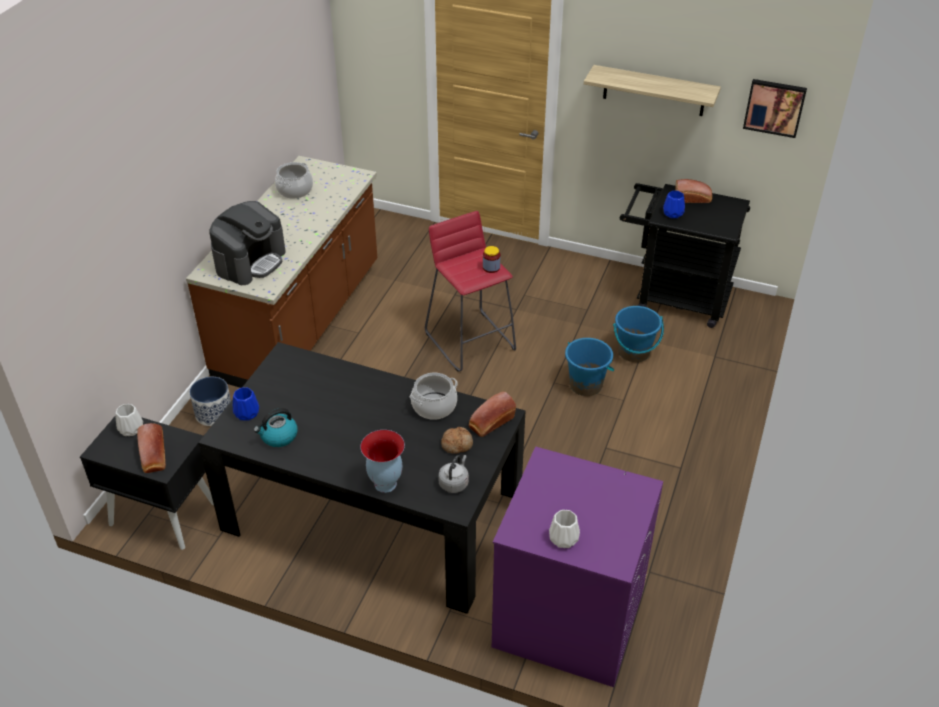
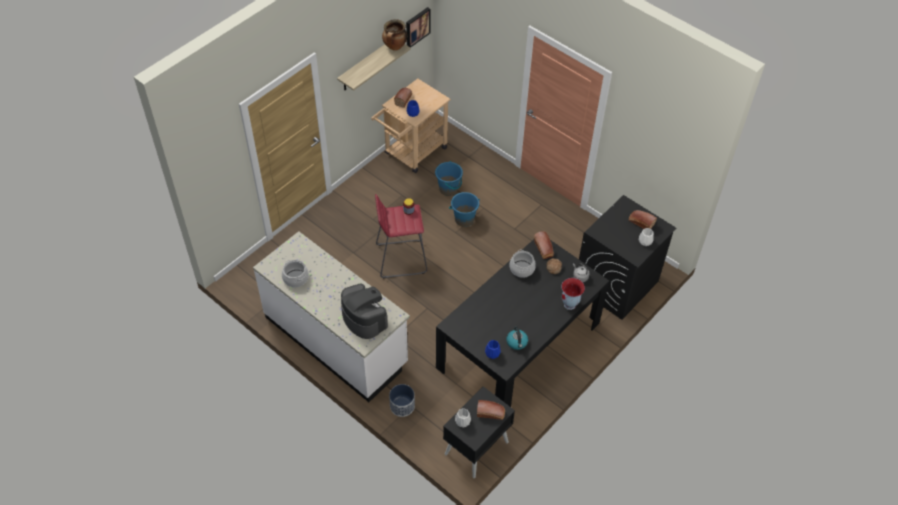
camera: 70 degrees left, 10 degrees up
(301, 321) = (336, 340): brown counter -> white counter
(567, 618) = (615, 284): purple washing machine -> black washing machine
(608, 521) = (640, 222): none -> bread
(673, 297) = (412, 153): black cart -> beige cart
(700, 91) = (395, 47): none -> cooking pot

